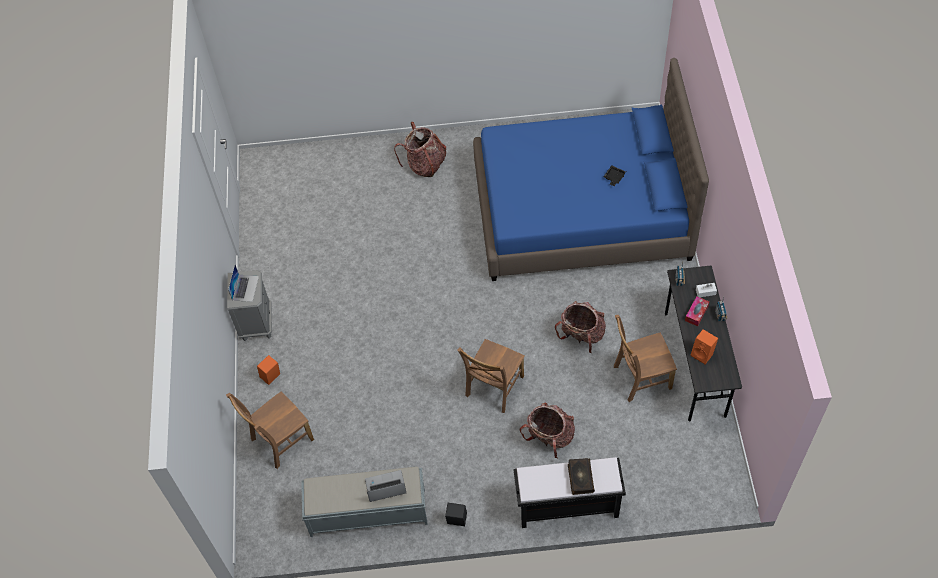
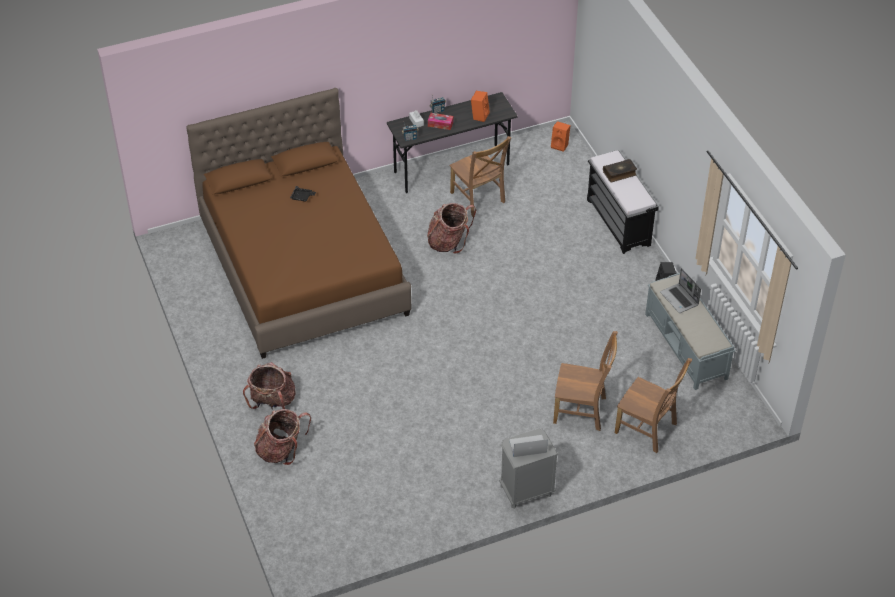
camera: 110 degrees left, 10 degrees down
(271, 377) = (584, 458): orange speaker -> orange speaker (560, 145)
(493, 388) = (527, 290): brown chair -> brown chair (582, 411)
(549, 437) = (560, 244): backpack -> backpack (281, 450)
(581, 211) = (303, 267): blue bed -> brown bed

